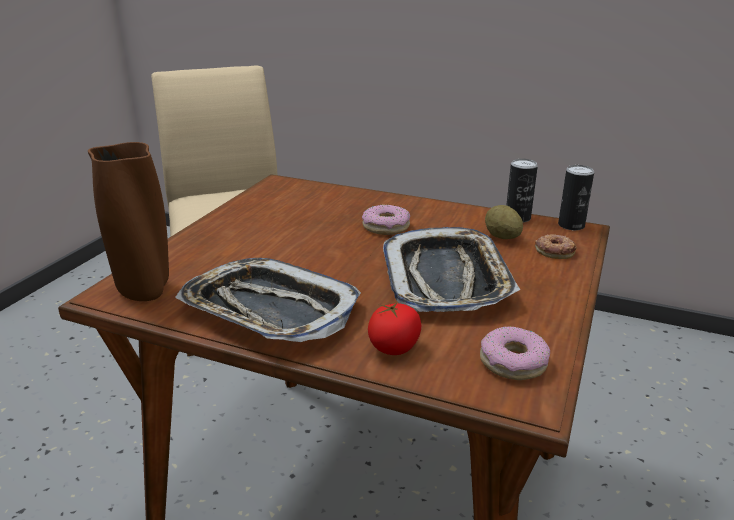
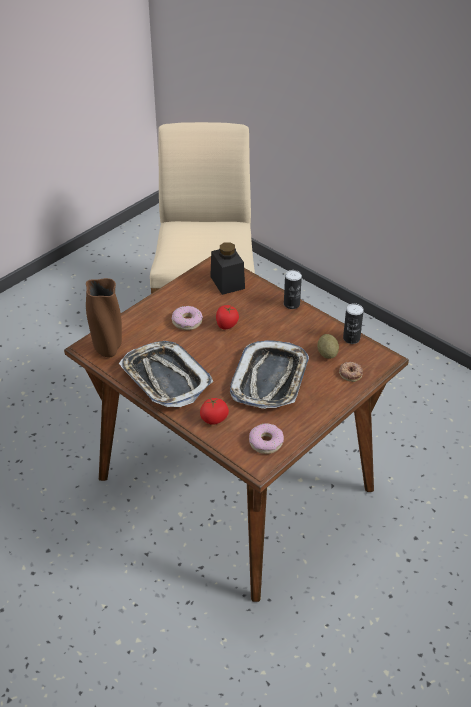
camera: 20 degrees right, 15 degrees up
(304, 195) = (227, 282): none -> black jar
(332, 232) = (226, 324): none -> tomato
(386, 227) = (262, 327): donut -> donut (187, 322)
(571, 225) = (380, 354): can -> can (291, 304)

